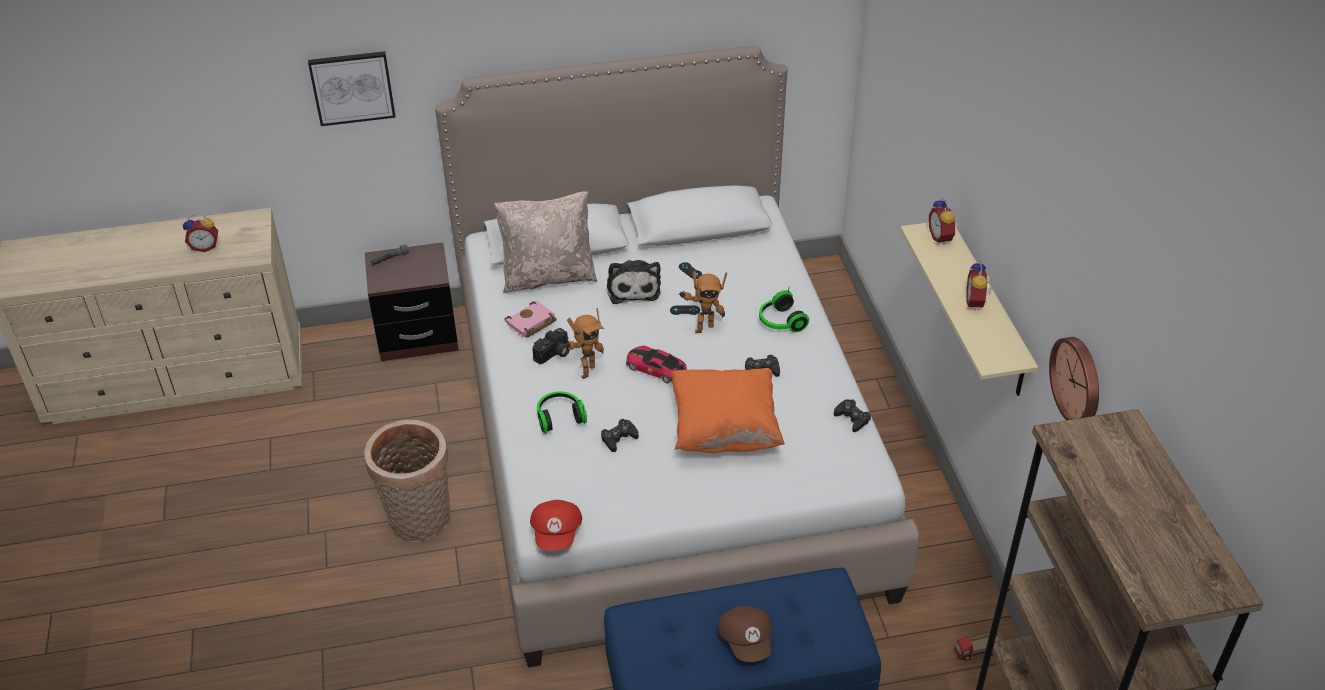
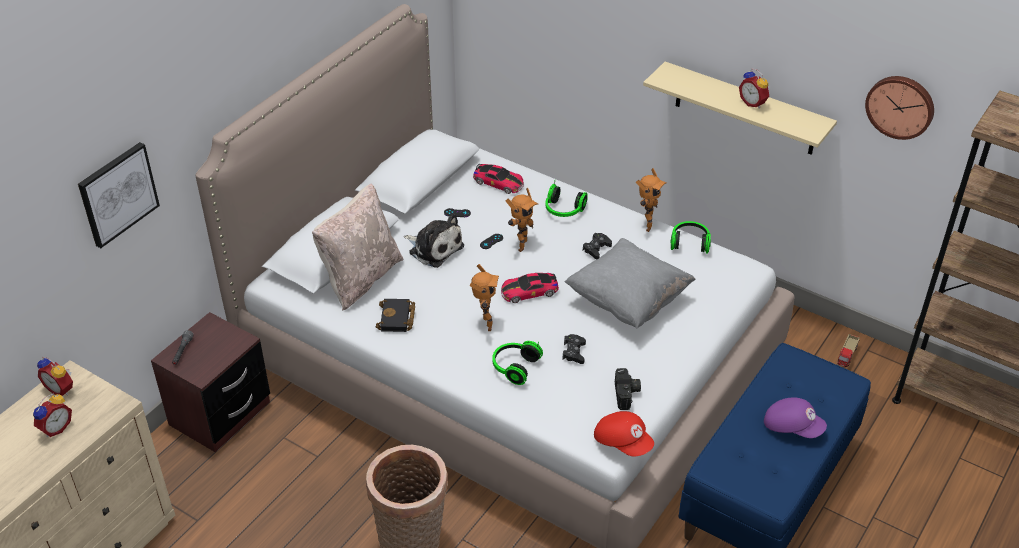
camera: 45 degrees left, 0 degrees up
(531, 324) = (397, 319): pink book -> black book
(554, 354) = (445, 328): camera -> camera (627, 394)
(724, 430) = (627, 301): orange pillow -> grey pillow
(747, 641) = (792, 427): brown cap -> purple cap
(758, 266) = (498, 182): none -> toy car
(834, 379) = (646, 225): none -> toy robot
(852, 418) = (690, 243): black game controller -> headphones
(942, 237) = (677, 75): alarm clock -> alarm clock (61, 389)

